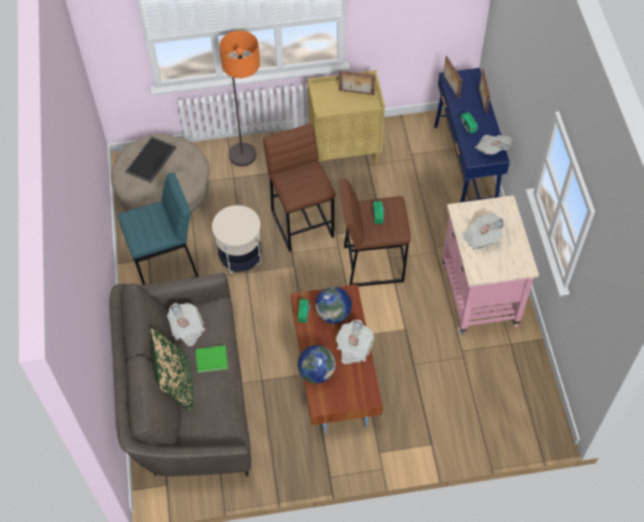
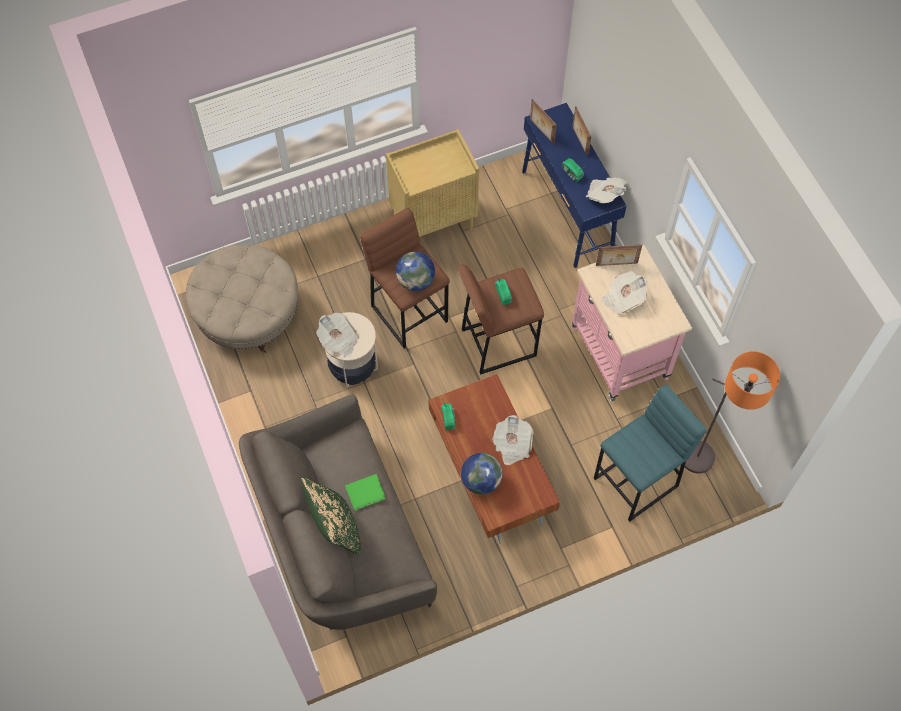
camera: 15 degrees left, 5 degrees up
(151, 160) = (229, 279): tray -> none
(167, 267) = (274, 395): turquoise stool -> turquoise stool (637, 481)
(186, 329) = (327, 465): newspaper -> newspaper (338, 340)
(248, 160) = (329, 252): orange floor lamp -> orange floor lamp (707, 462)
(333, 314) = (480, 412): globe -> globe (416, 281)
(356, 93) = (443, 159): picture frame -> picture frame (616, 265)

